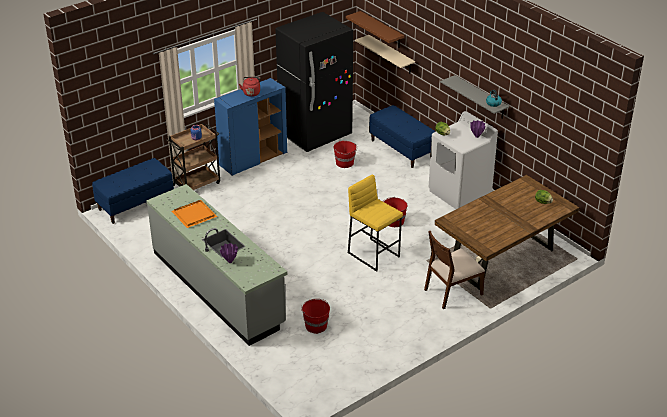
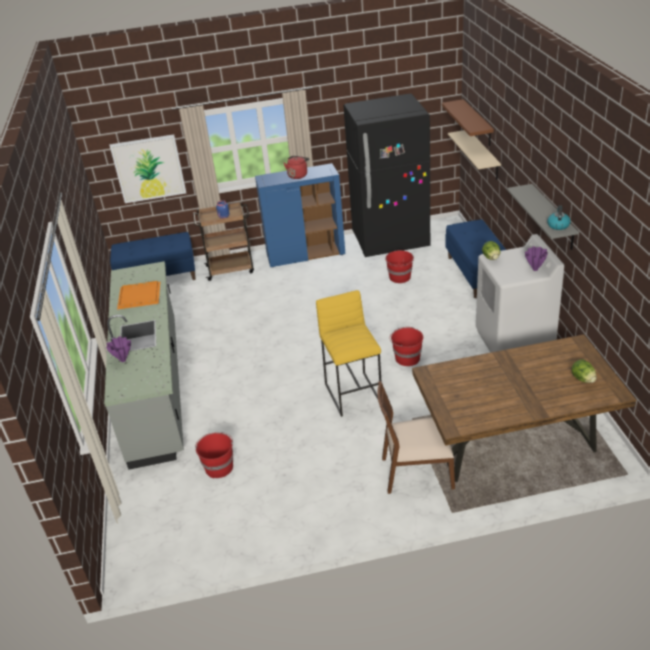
camera: 30 degrees right, 0 degrees up
(127, 107) = (149, 168): none -> picture

